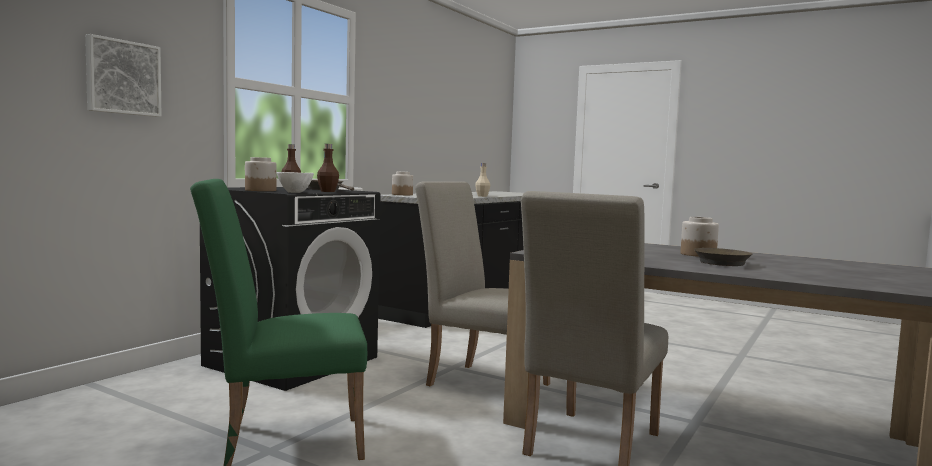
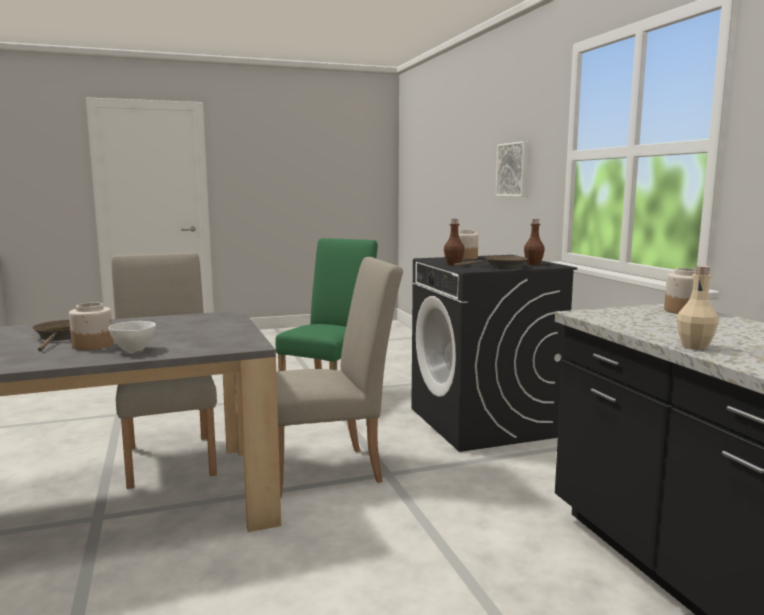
camera: 130 degrees right, 5 degrees up
(295, 192) = (432, 259): white bowl -> white bowl (134, 350)

